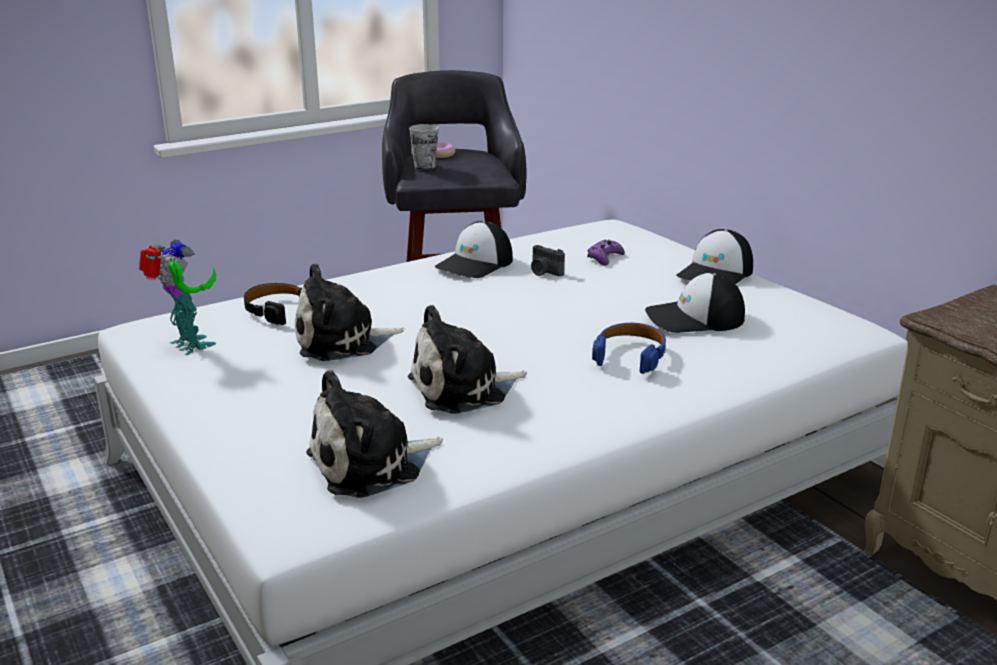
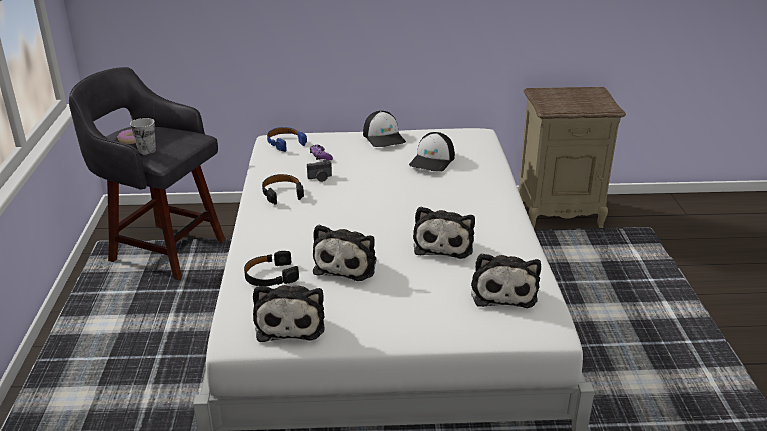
camera: 60 degrees left, 5 degrees up
(189, 346) = (290, 322): toy robot -> plush toy
(475, 264) = (282, 193): cap -> black headphones
(630, 355) = (452, 189): blue headphones -> blue headphones (285, 143)

